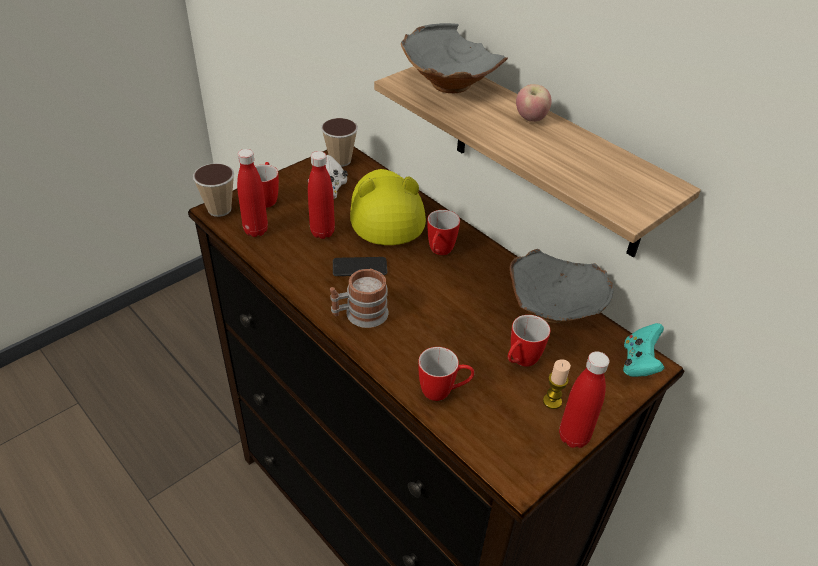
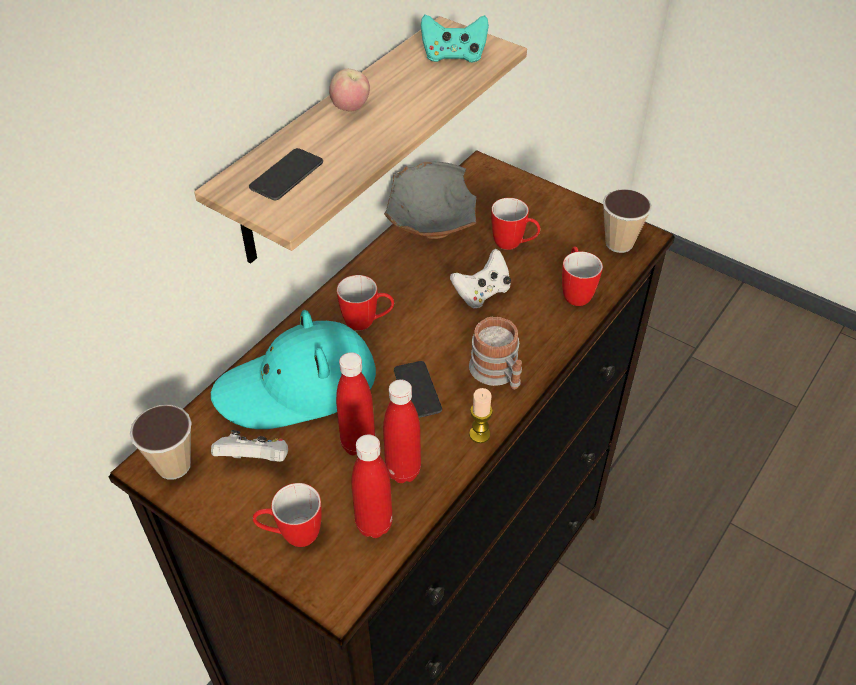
camera: 100 degrees left, 5 degrees up
(219, 209) = (334, 591): cup -> cup (619, 243)
(385, 212) = (298, 386): yellow hat -> turquoise hat
(447, 85) = (286, 175): grey bowl -> phone
(456, 325) = (482, 293): none -> white game controller
(552, 401) = (552, 222): candle -> candle (479, 434)
(573, 437) = (585, 208): red bottle -> red bottle (403, 471)
(639, 363) = (482, 173): turquoise game controller -> turquoise game controller (453, 56)

